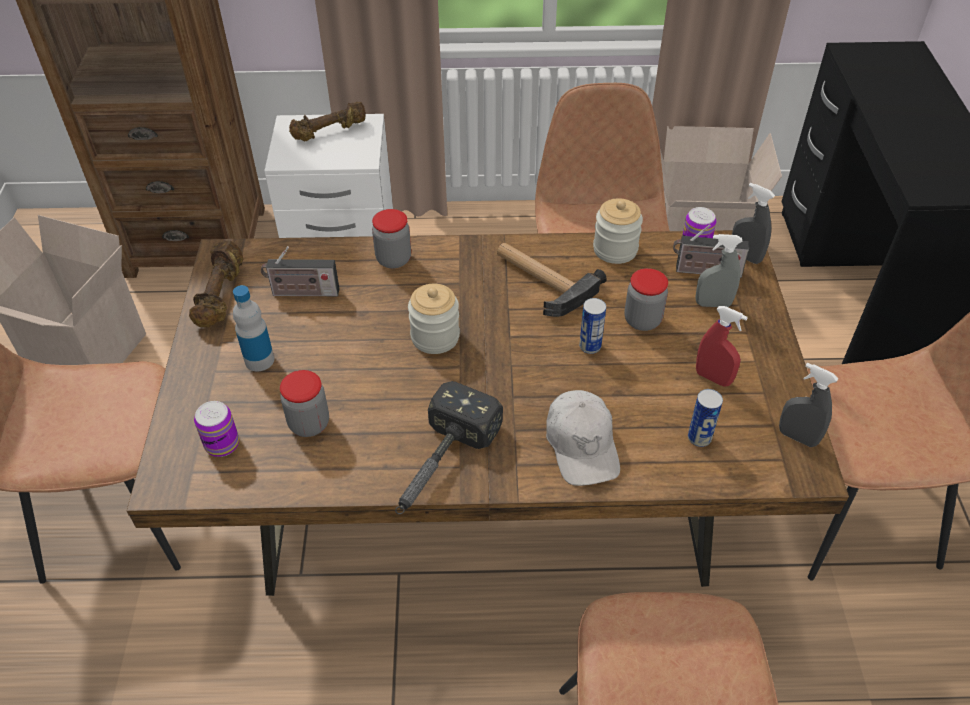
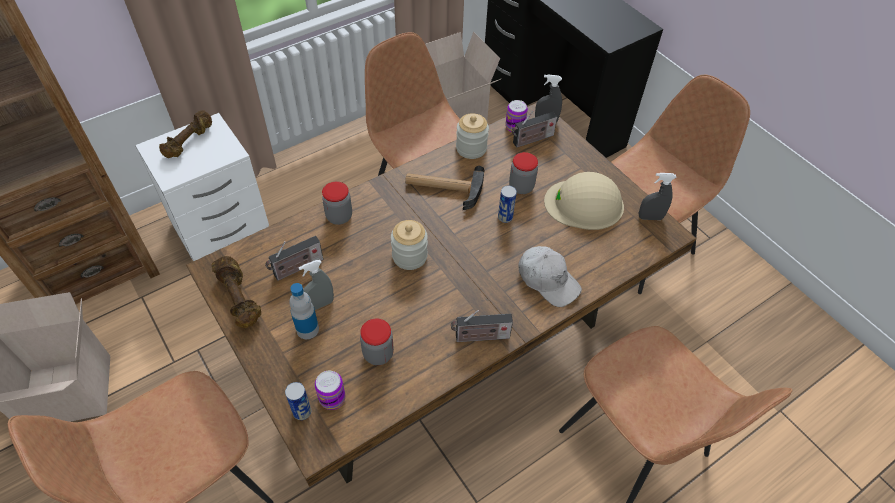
camera: 35 degrees left, 5 degrees up
(439, 466) = (479, 337): hammer -> radio
(699, 438) = (604, 243): can -> can (302, 412)
(713, 304) = (551, 159): grey spray bottle -> grey spray bottle (320, 304)
(713, 378) = (584, 204): red spray bottle -> beige hard hat

